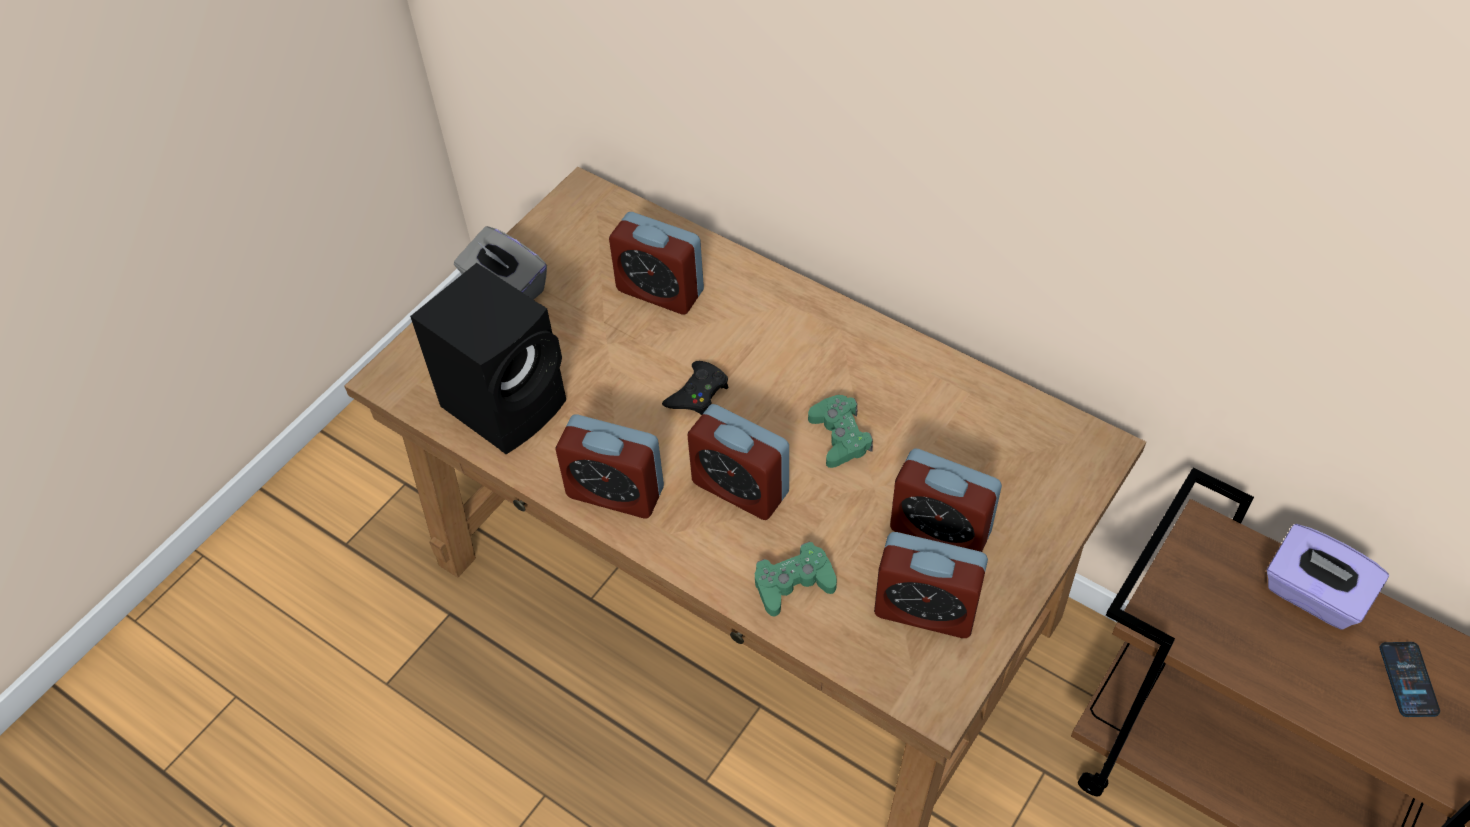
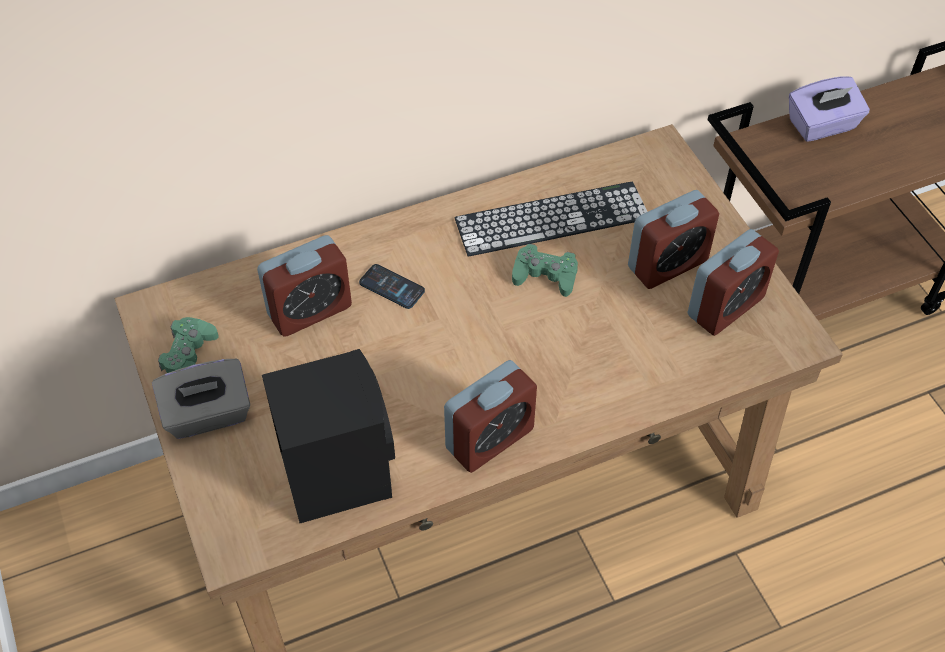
camera: 60 degrees left, 0 degrees up
(698, 393) = (435, 338): black game controller -> none
(740, 488) = (546, 357): alarm clock -> none
(793, 583) = (654, 369): green game controller -> green game controller (190, 355)
(916, 405) = (552, 219): none -> keyboard
(1408, 680) = (903, 122): phone -> phone (392, 287)

